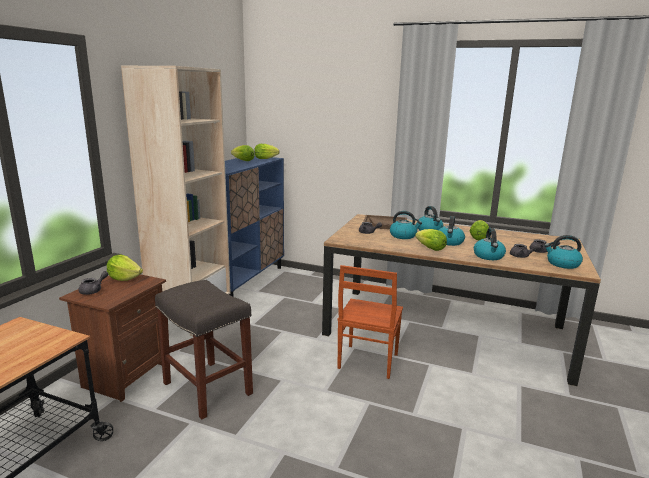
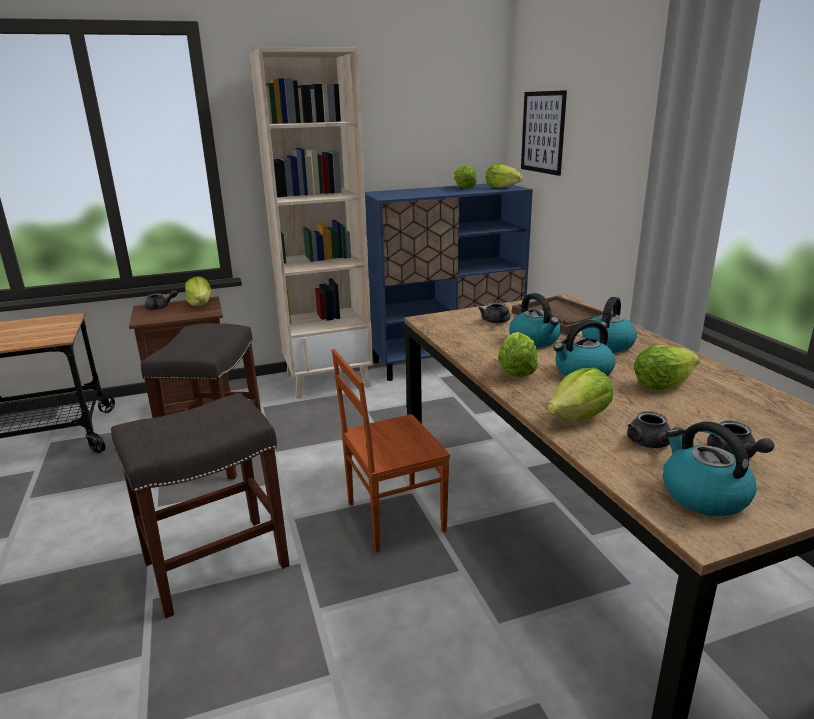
camera: 50 degrees right, 5 degrees up
(287, 123) = (543, 132): none -> picture
(333, 430) = (218, 562): none -> grey stool
(489, 256) = (579, 417): kettle -> lettuce

